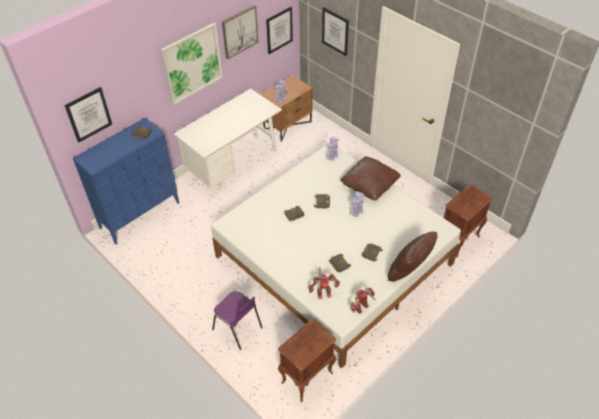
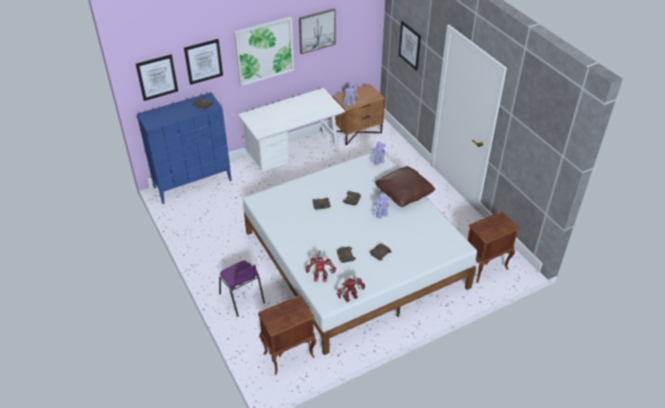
camera: 15 degrees right, 5 degrees down
(279, 30) = (360, 37): picture -> picture (203, 61)
(409, 271) = (409, 276): brown pillow -> none

